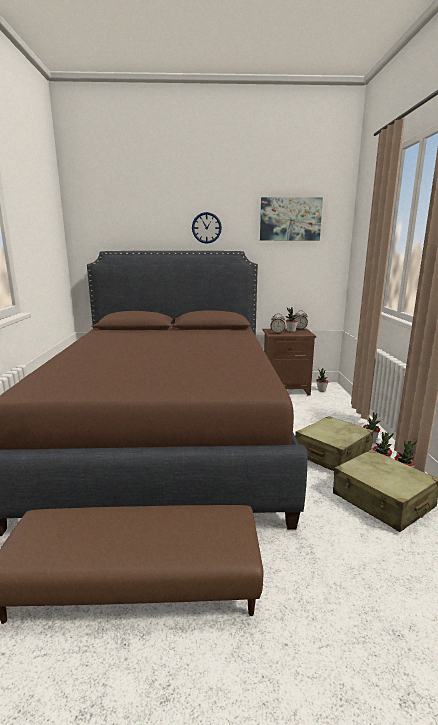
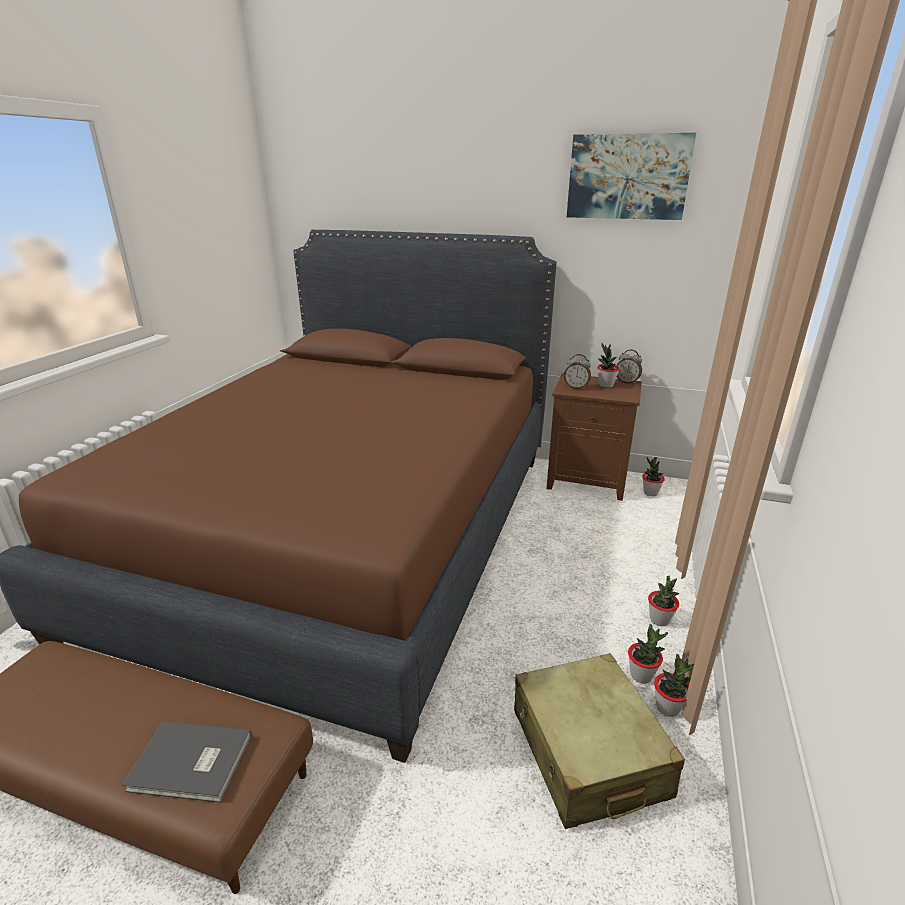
camera: 20 degrees right, 10 degrees up
(205, 538) = (191, 765): none -> grey book
(206, 228) = (475, 192): wall clock -> none
(332, 454) = (570, 632): beige suitcase -> none

